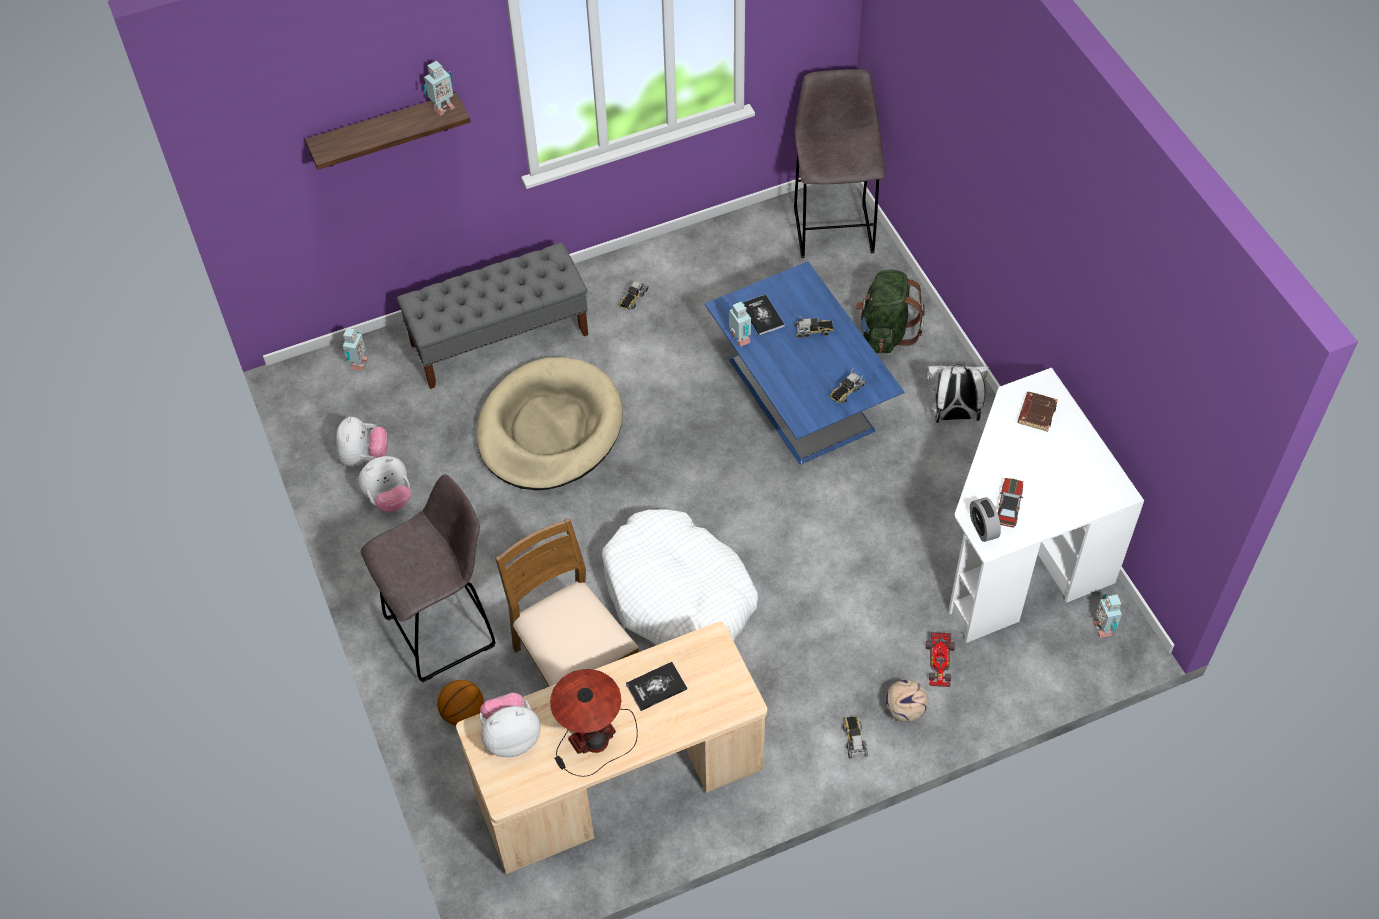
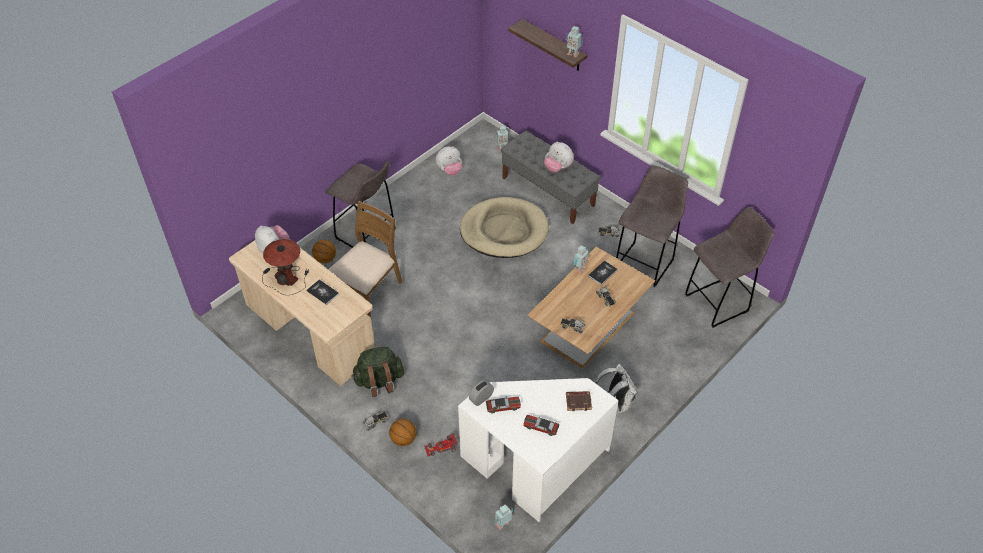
camera: 65 degrees right, 5 degrees down
(389, 498) = (431, 188): plush toy -> plush toy (558, 167)
(678, 593) = (430, 317): white dog bed -> none
(716, 279) = (645, 263): none -> grey stool
(798, 392) = (588, 325): blue coffee table -> brown coffee table
(885, 332) = (656, 351): green backpack -> green backpack (379, 381)
(904, 710) = (403, 439): football -> basketball
(1062, 473) = (541, 427): none -> toy car

